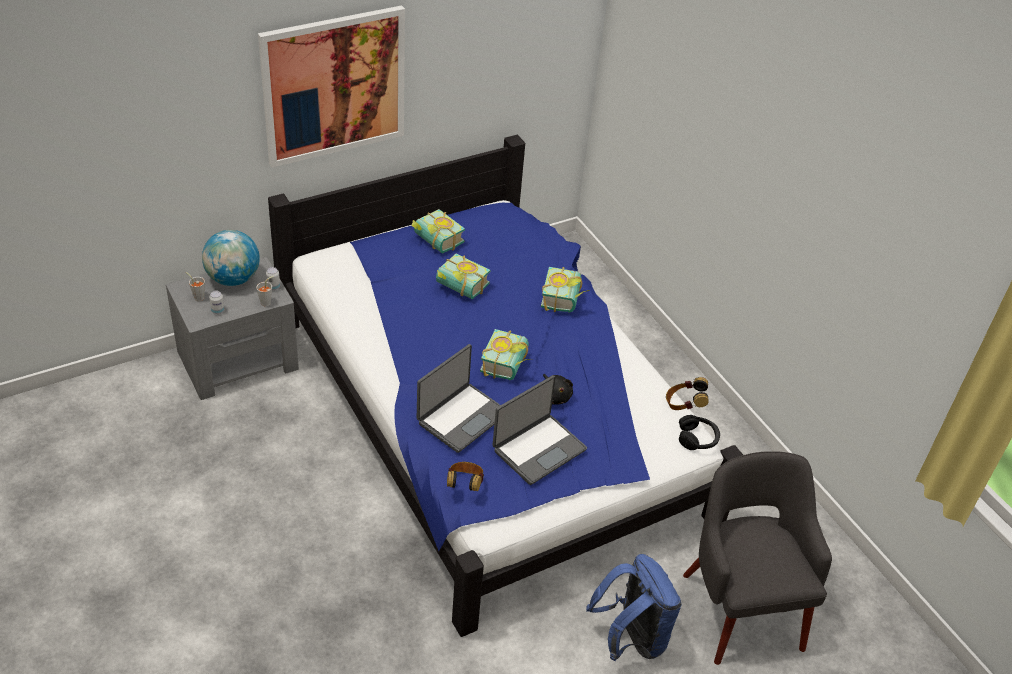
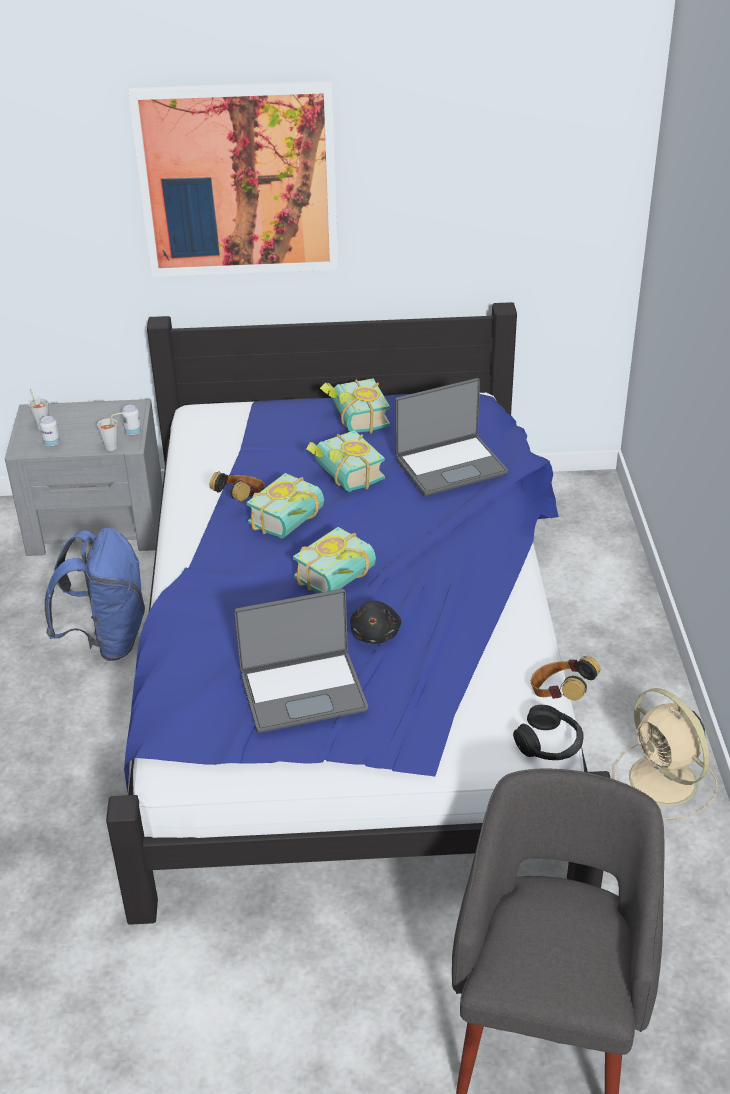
camera: 30 degrees right, 5 degrees down
(233, 279) = (95, 414): globe -> none
(461, 417) = (231, 626): laptop -> laptop (450, 466)
(464, 485) = (174, 708): headphones -> headphones (241, 501)
(565, 299) = (475, 520): book -> book (292, 522)
(630, 638) = (354, 1010): blue backpack -> blue backpack (107, 639)
(721, 438) = (665, 782): none -> beige fan

